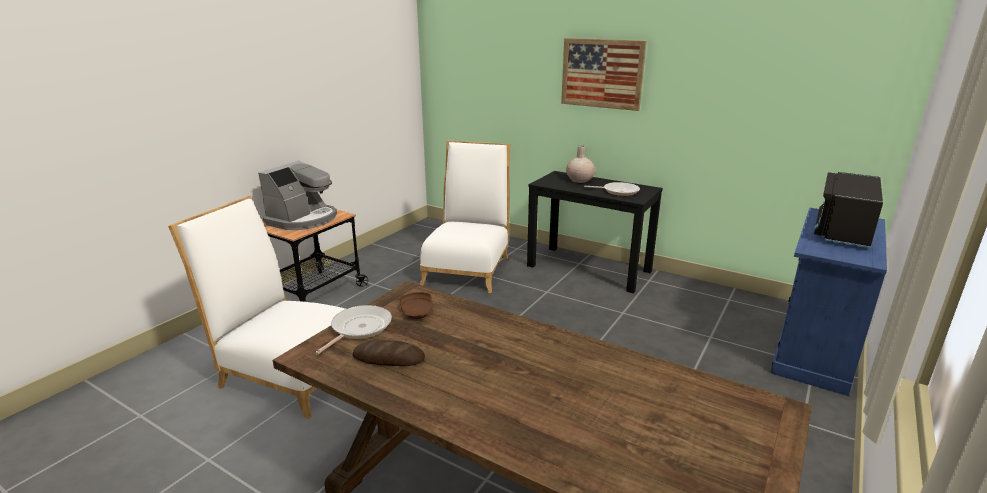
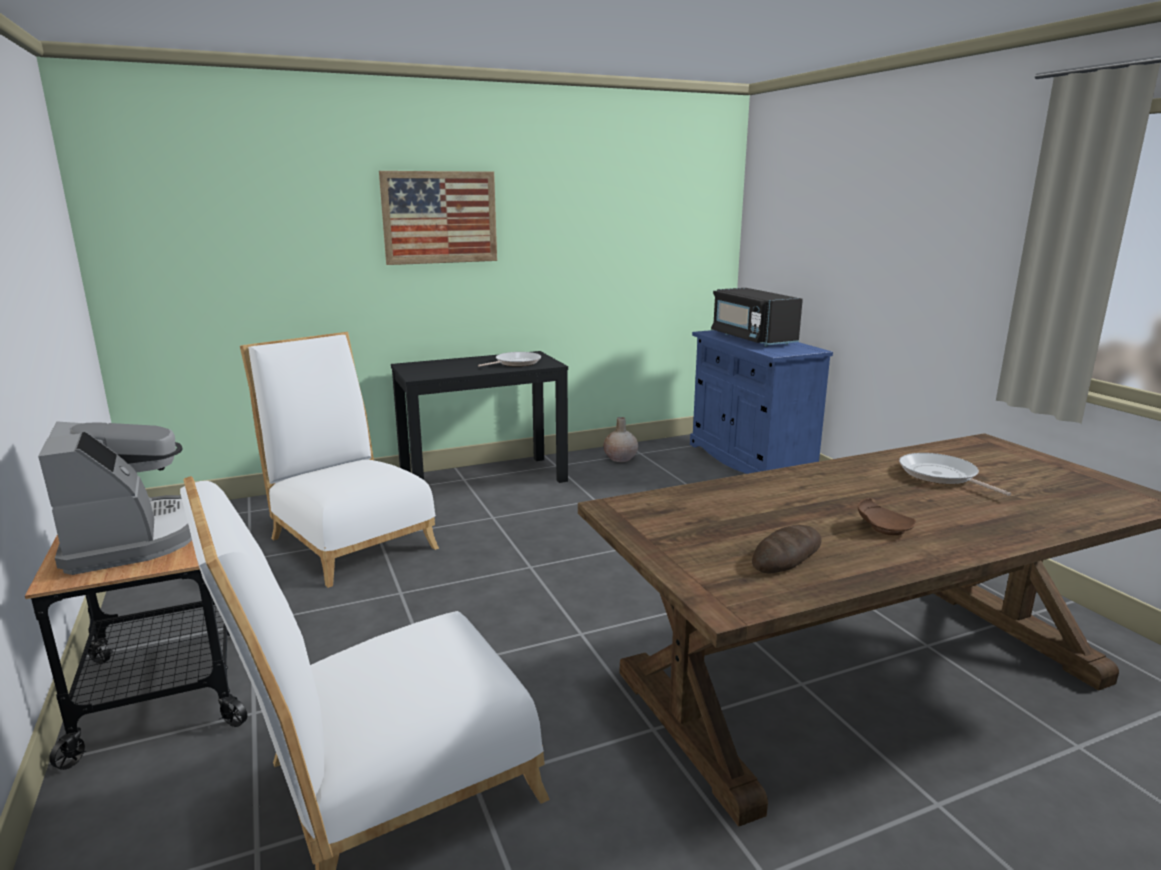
camera: 55 degrees left, 5 degrees down
(359, 328) = (686, 557): frying pan -> frying pan (941, 476)
(417, 312) = (681, 515): brown plate -> brown plate (883, 527)
(579, 180) = (448, 364): beige vase -> beige vase (620, 458)

